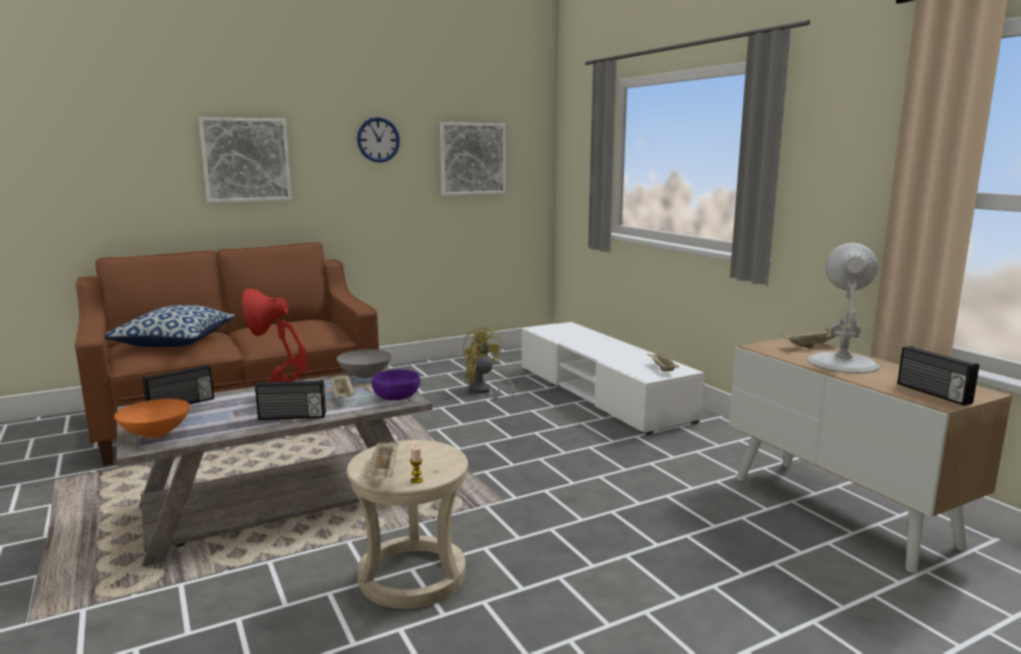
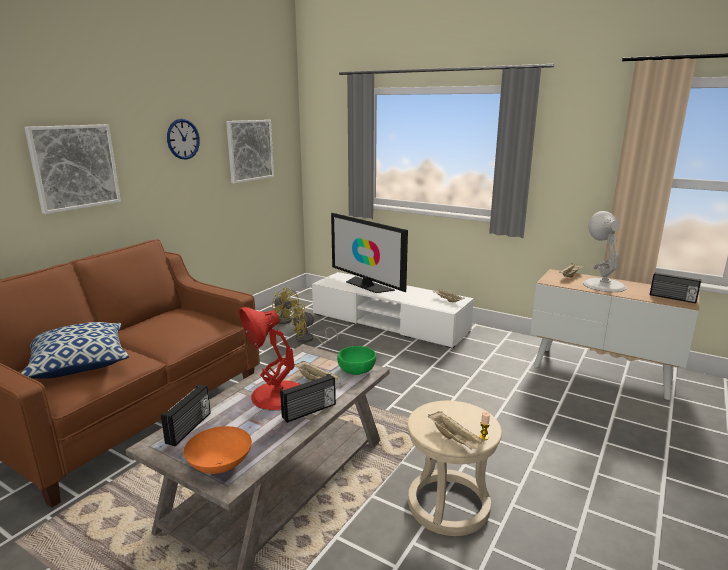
camera: 30 degrees left, 5 degrees up
(365, 376) = (301, 357): grey bowl -> none
(397, 397) = (357, 369): purple bowl -> green bowl
(584, 339) = (367, 285): none -> television

